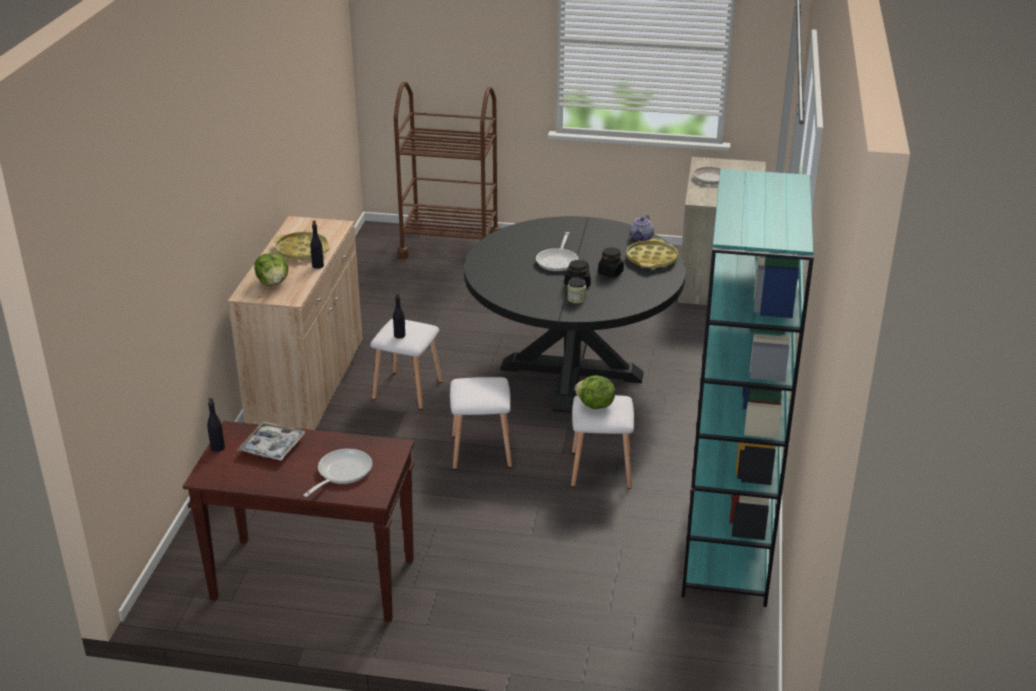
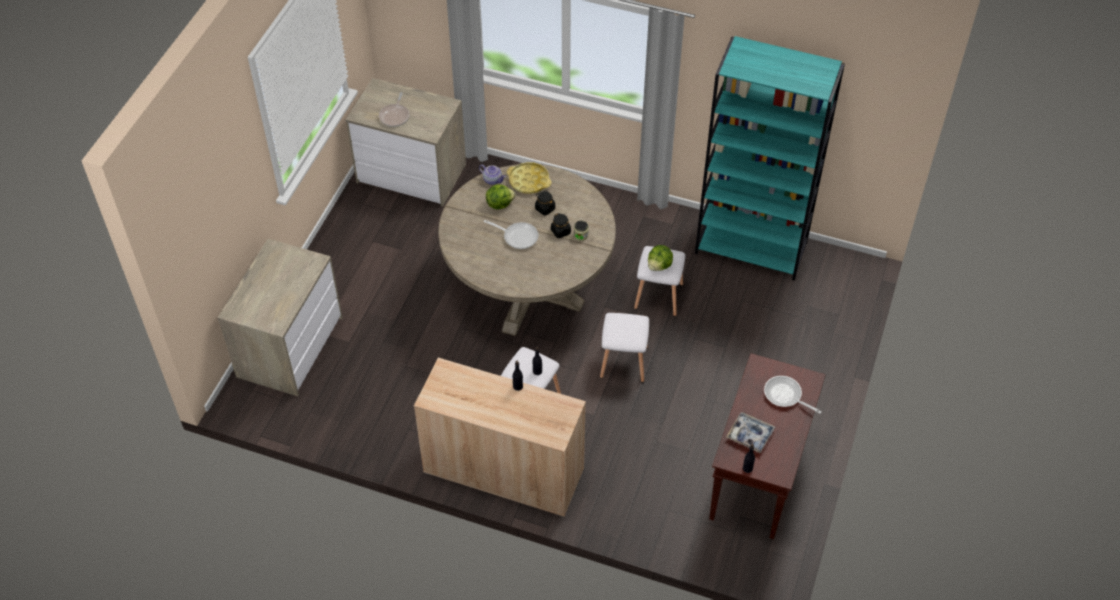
camera: 80 degrees left, 20 degrees up
(273, 283) = (541, 418): lettuce -> lettuce (499, 203)
(302, 250) = (486, 397): yellow tray -> none
(450, 246) = (290, 346): brown cart -> dresser
(571, 371) = (528, 291): black dining table -> beige dining table

